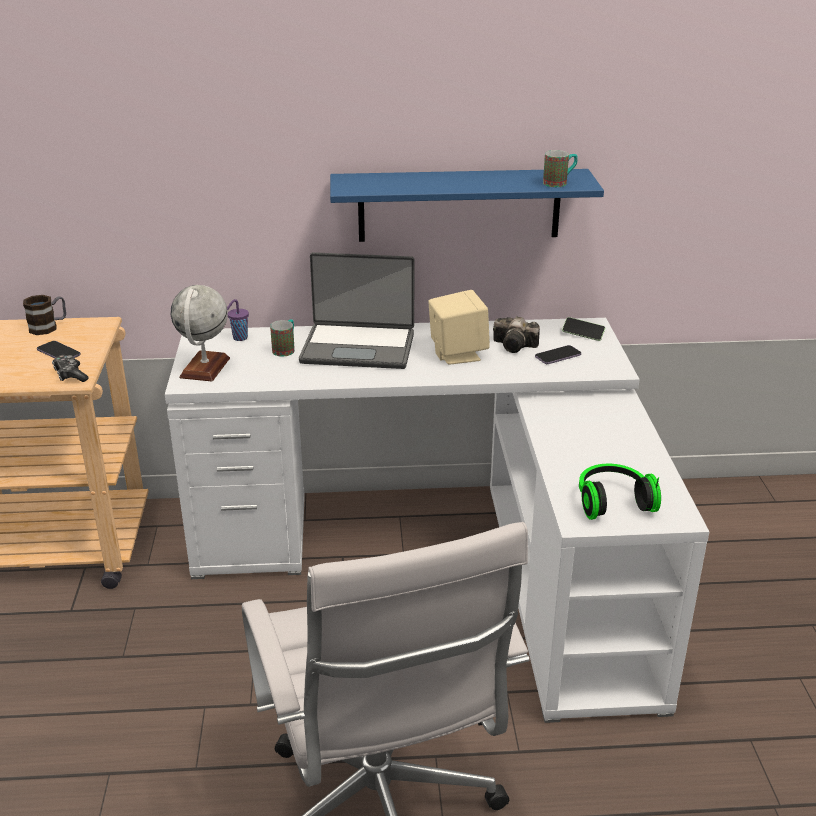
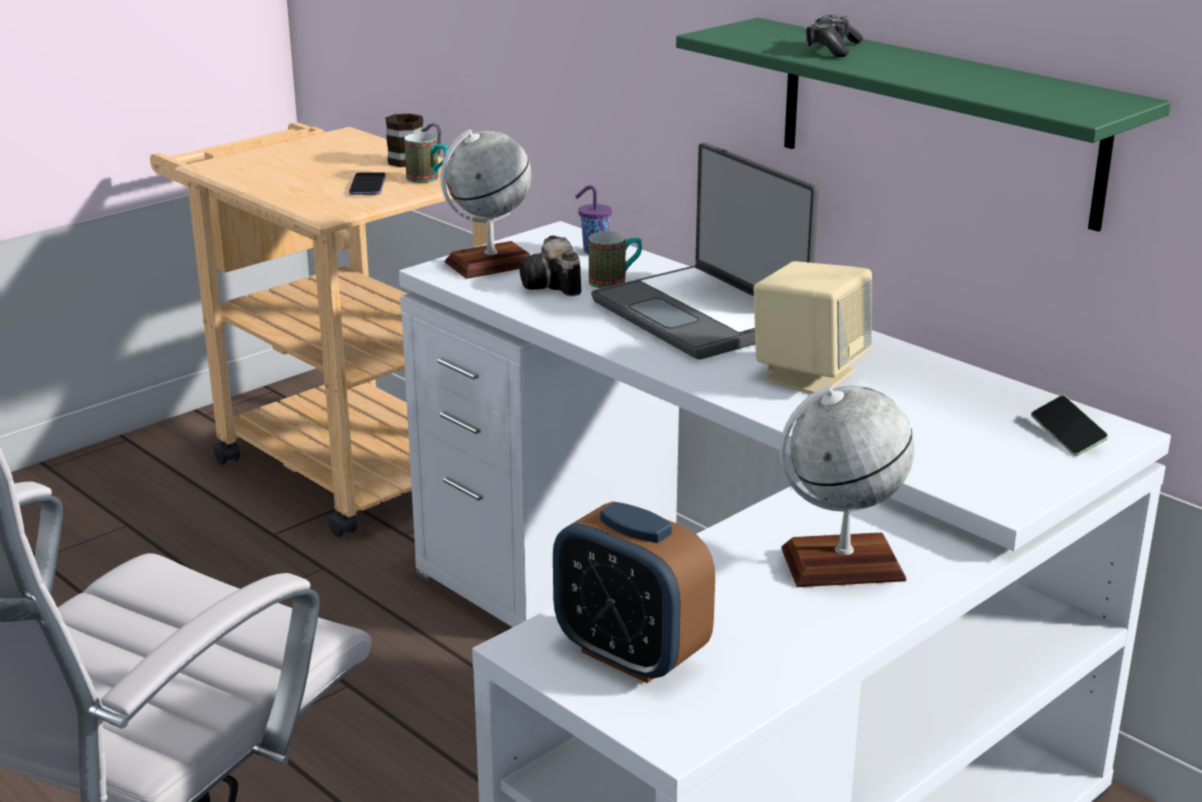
camera: 50 degrees right, 5 degrees down
(70, 375) = (330, 208): game controller -> game controller (832, 48)
(459, 205) = (937, 121): blue shelf -> green shelf
(516, 346) = (918, 404): camera -> camera (553, 286)
(558, 356) = (951, 443): phone -> none
(559, 183) = (1046, 102): mug -> mug (429, 179)
(597, 426) = (842, 564): none -> globe
(612, 502) = (631, 655): headphones -> alarm clock

